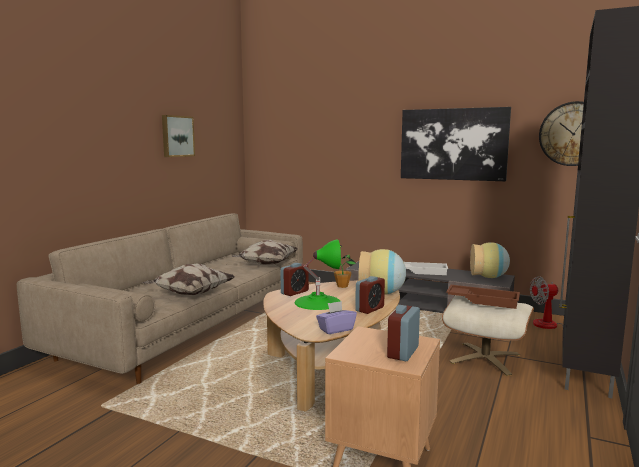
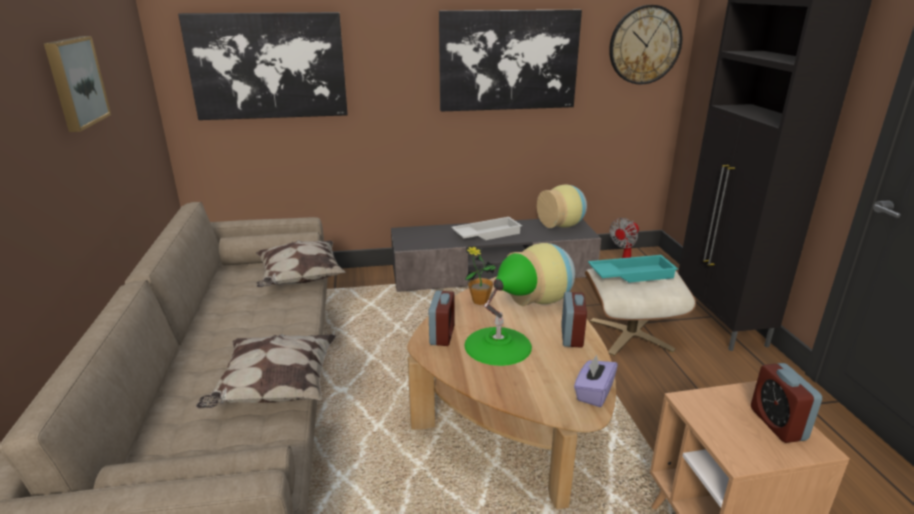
camera: 35 degrees left, 15 degrees up
(300, 144) = (268, 66): none -> picture
(483, 300) = (631, 274): brown tray -> turquoise tray

